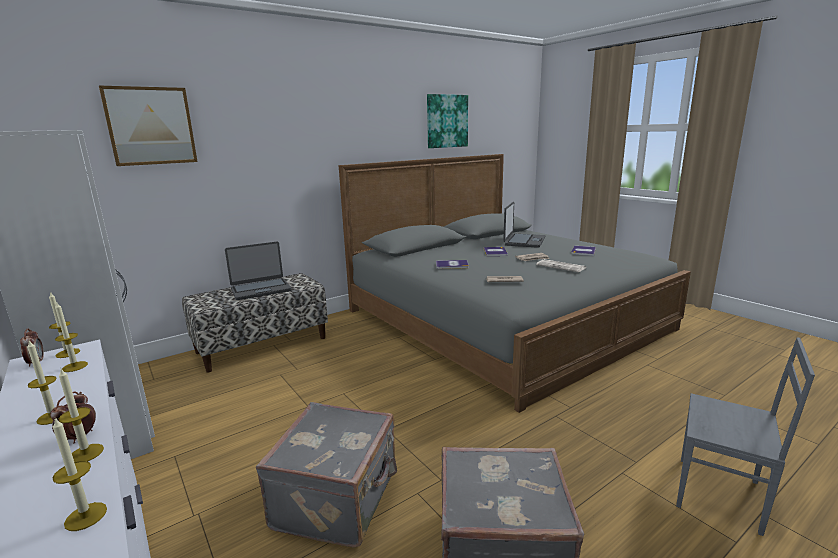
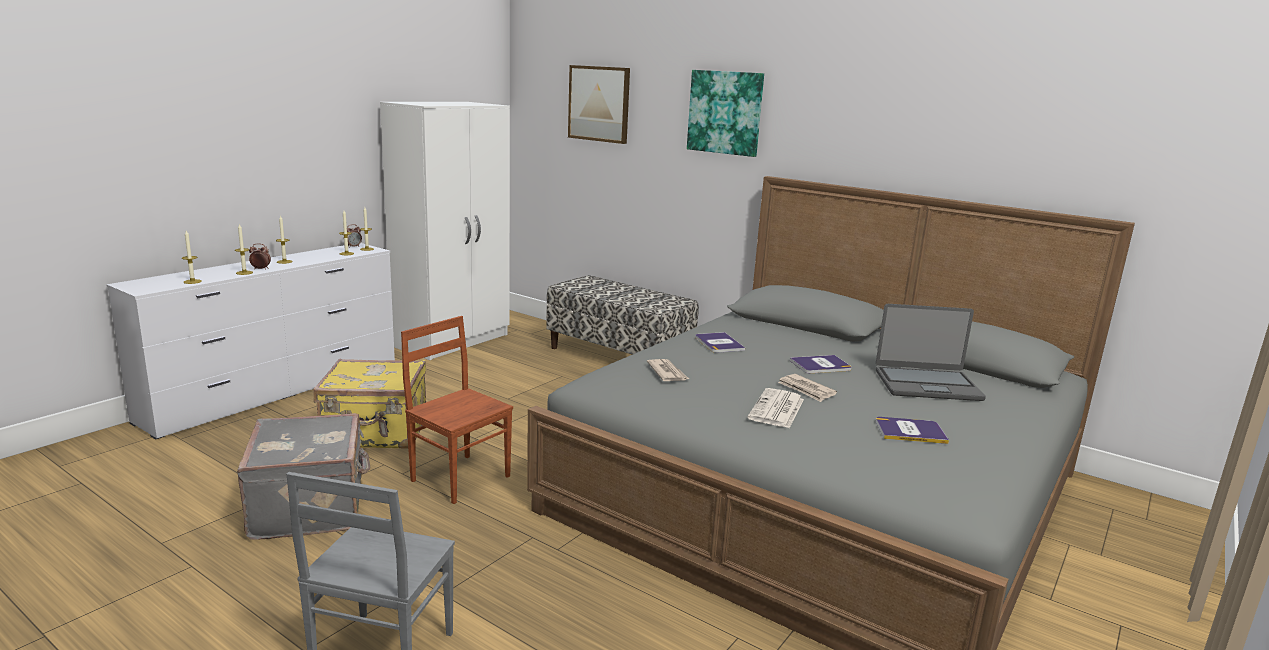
camera: 70 degrees right, 0 degrees up
(261, 289) = (627, 294): laptop -> none
(338, 499) = (376, 433): grey suitcase -> yellow suitcase
(446, 121) = (994, 135): picture -> picture (725, 112)
(458, 443) = (460, 477): none -> brown chair

